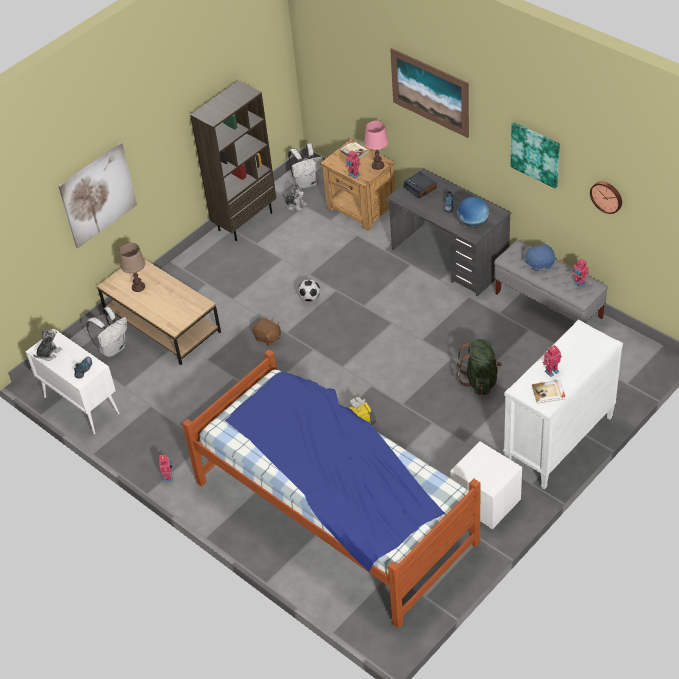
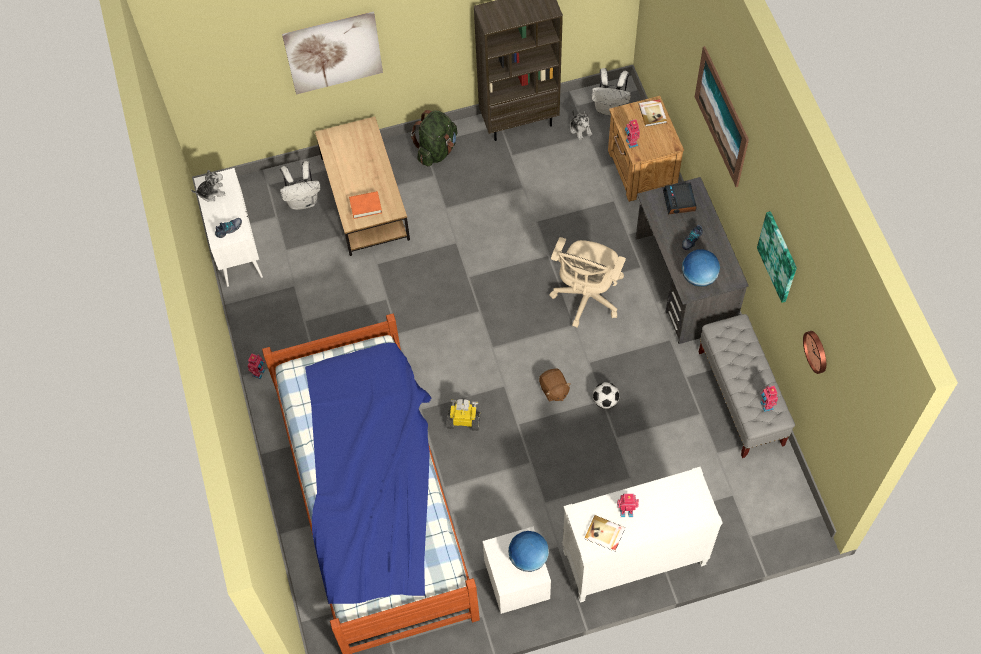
camera: 30 degrees right, 15 degrees up
(138, 287) = (350, 155): brown table lamp -> none
(178, 313) = (365, 206): none -> orange book
(268, 338) = (447, 273): brown plush toy -> brown plush toy (553, 390)
(310, 298) = (517, 249): football -> football (605, 401)
(378, 165) = (663, 144): pink table lamp -> none
(387, 302) = (586, 298): none -> beige office chair
(480, 380) = (610, 443): green backpack -> green backpack (437, 150)
(493, 462) = (528, 558): none -> globe
(539, 264) = (744, 357): blue plush toy -> none

